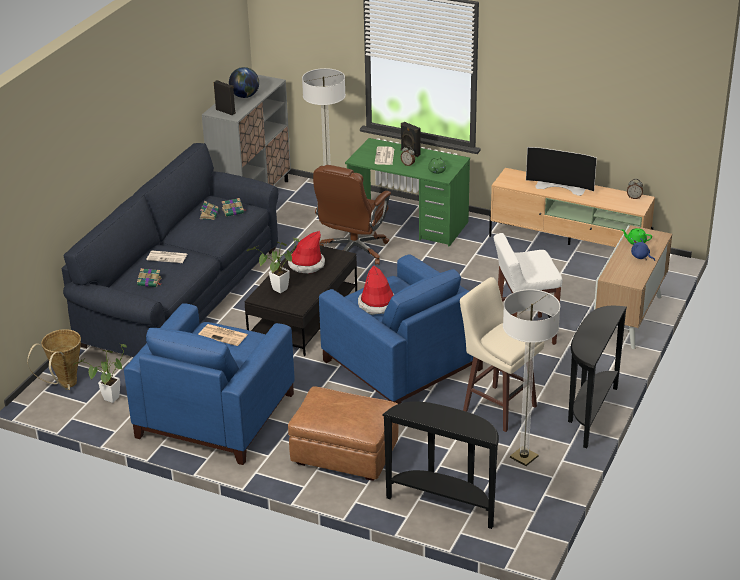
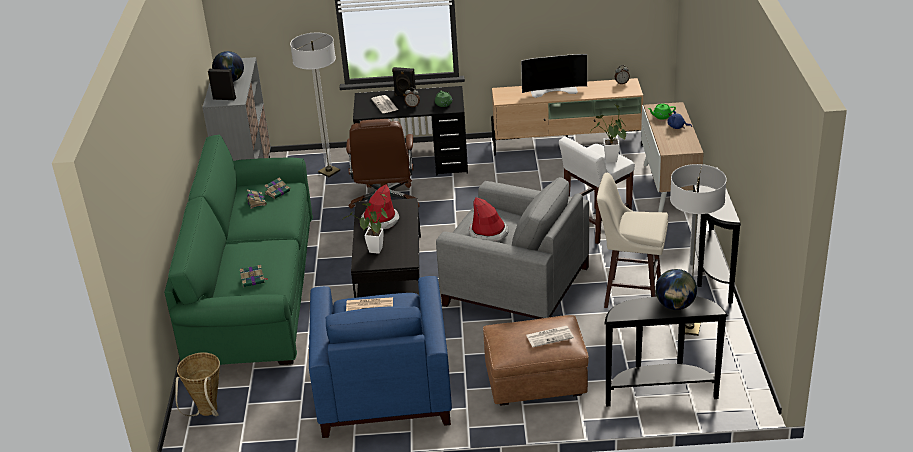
camera: 25 degrees left, 0 degrees up
(109, 400) = (265, 412): potted plant -> potted plant (611, 161)
(167, 257) = (250, 252): newspaper -> newspaper (550, 336)
(181, 295) = (253, 290): blue sofa -> green sofa
(400, 364) = (514, 286): blue armchair -> grey armchair
(408, 223) = (414, 164): green desk -> black desk
(457, 420) = (675, 305): none -> globe

